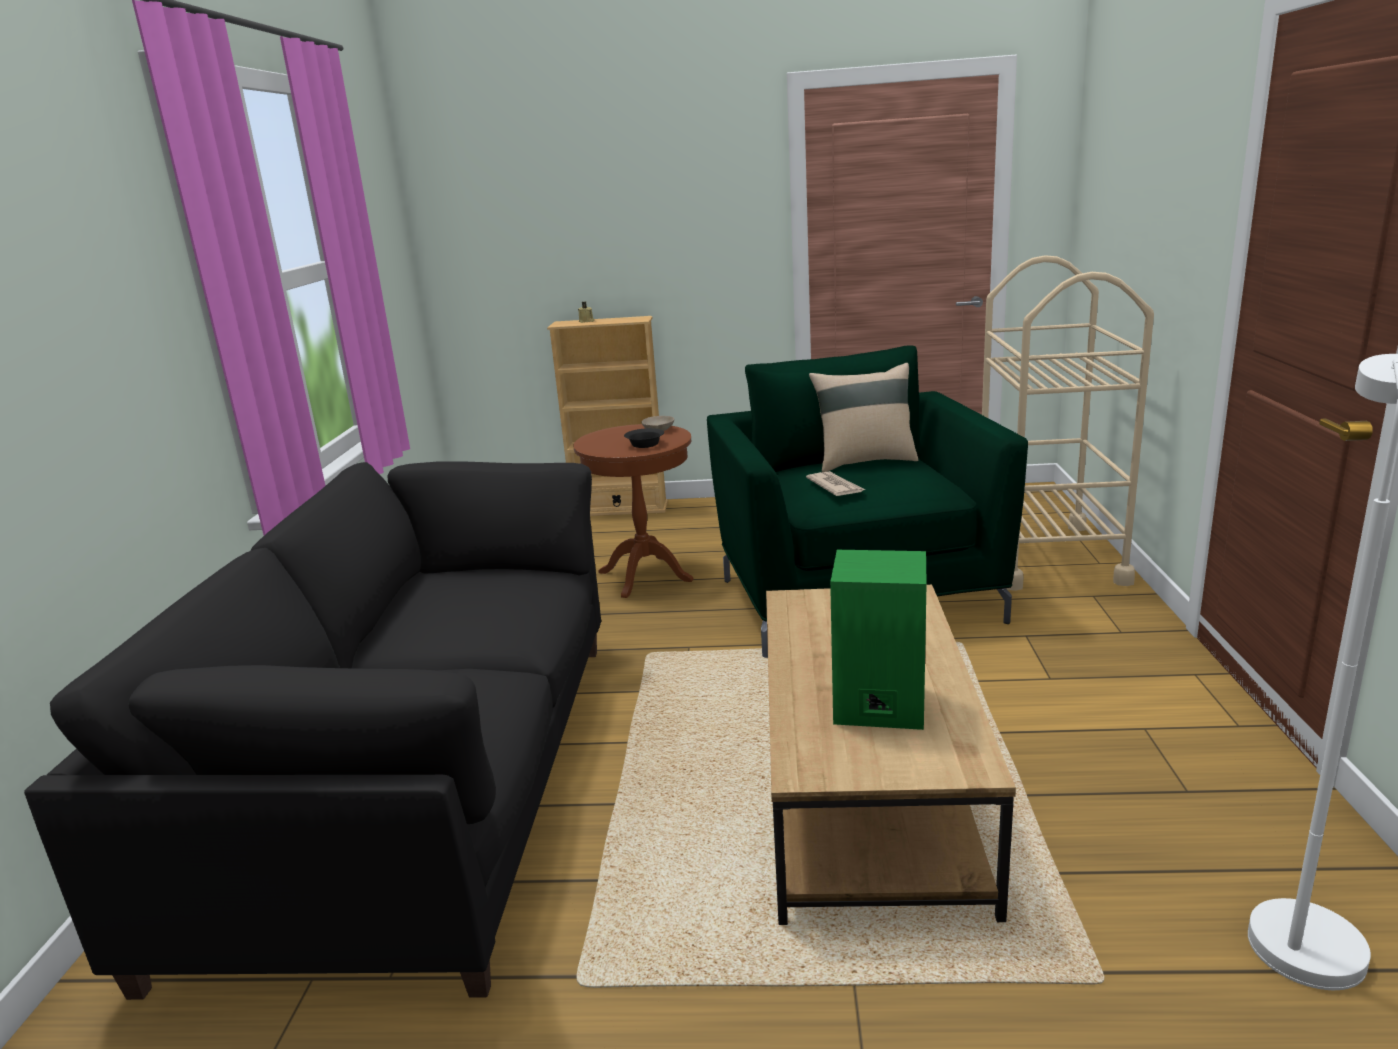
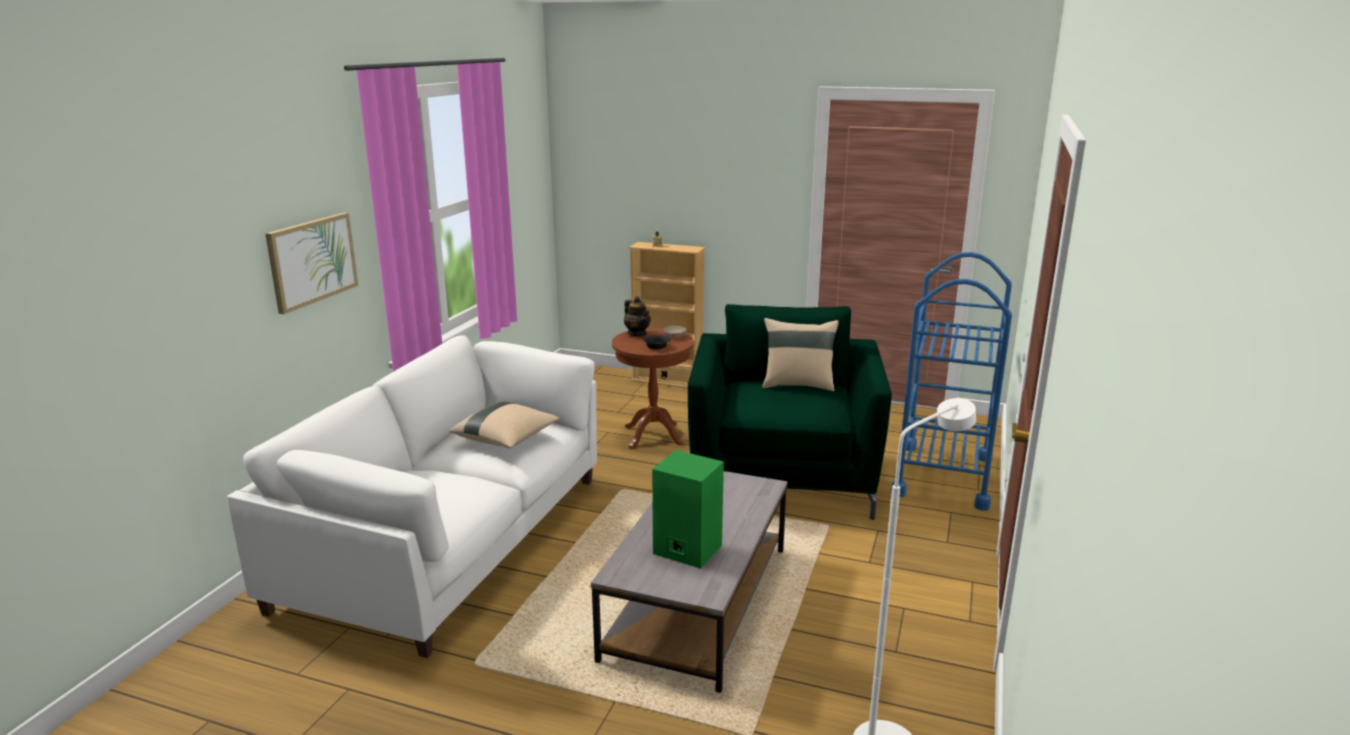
camera: 15 degrees right, 0 degrees up
(103, 343) = (312, 261): none -> picture
(422, 783) = (450, 540): black sofa -> white sofa
(486, 604) = (506, 439): none -> beige pillow
(604, 435) = (637, 333): none -> teapot
(835, 487) = (760, 401): newspaper -> none
(865, 788) = (697, 602): brown coffee table -> grey coffee table
(1047, 556) = (943, 476): beige cart -> blue cart

